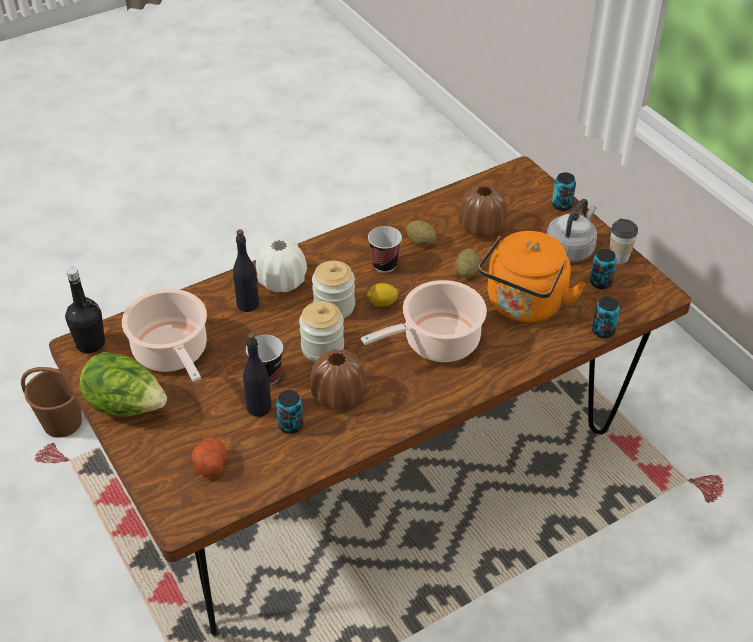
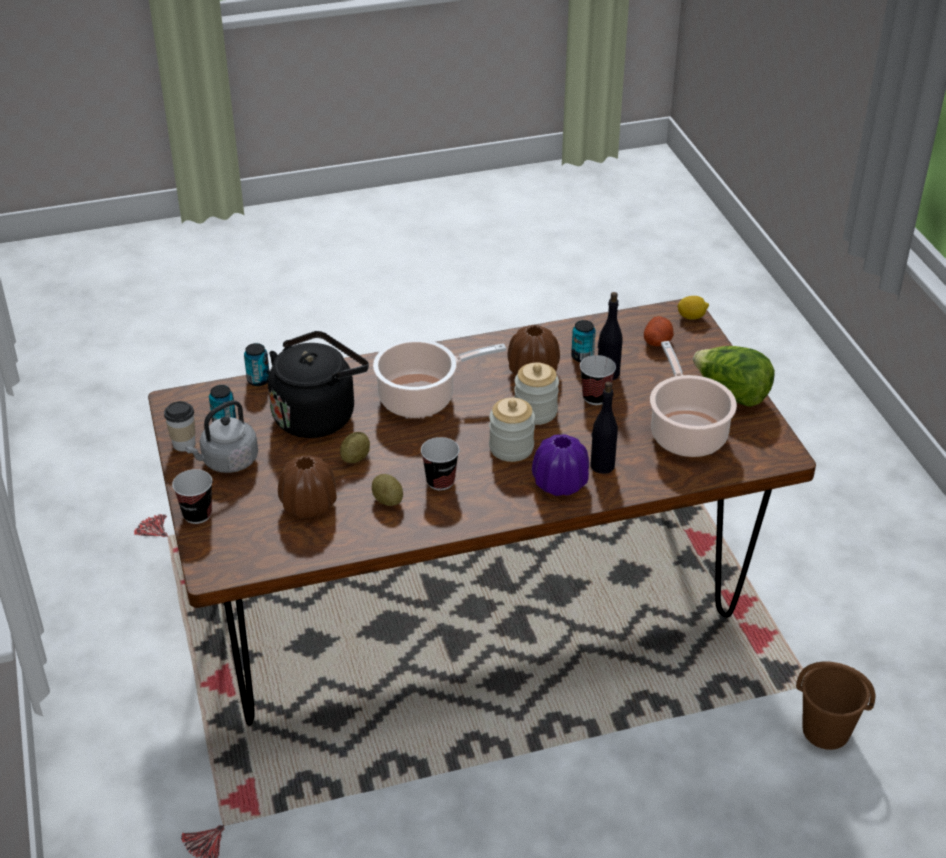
camera: 165 degrees left, 5 degrees down
(90, 344) = (771, 455): black bottle -> none
(282, 281) = (560, 483): white vase -> purple vase
(382, 303) = (460, 442): lemon -> lemon (691, 316)
(524, 306) = (317, 415): orange kettle -> black kettle
(562, 205) = (197, 514): can -> cup

